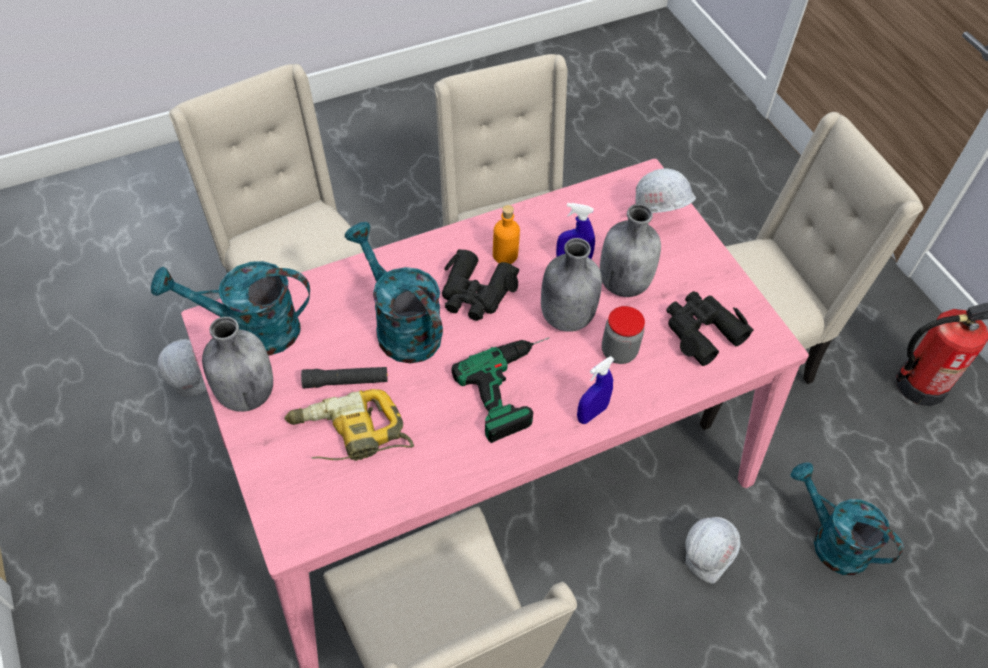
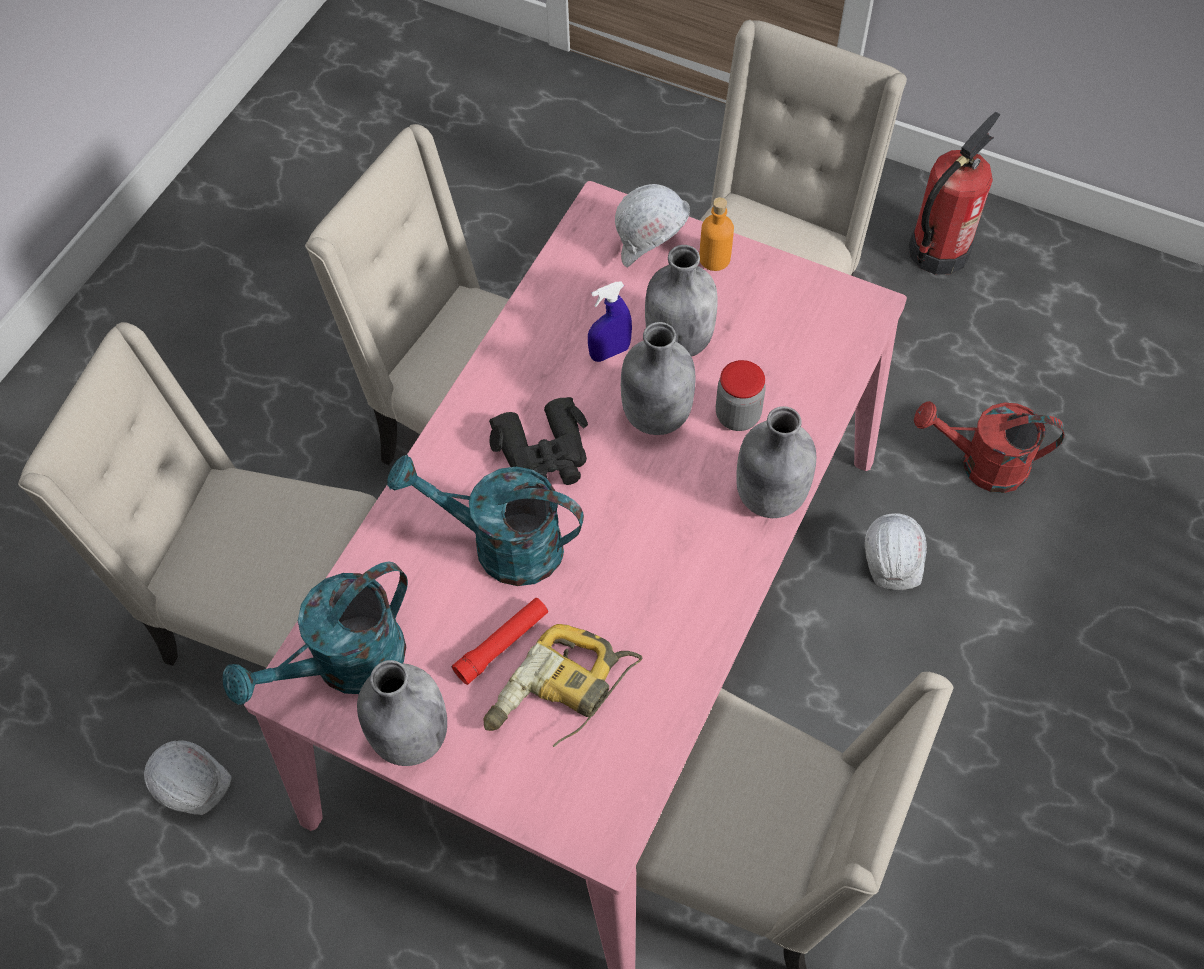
camera: 35 degrees left, 5 degrees up
(346, 381) = (502, 644): black flashlight -> red flashlight
(505, 255) = (535, 391): orange bottle -> orange bottle (714, 259)
(516, 387) = (676, 523): power drill -> none
(591, 413) = (769, 497): blue spray bottle -> grey bottle
(701, 331) = (794, 339): black binoculars -> none
(831, 540) = (981, 465): turquoise watering can -> red watering can

